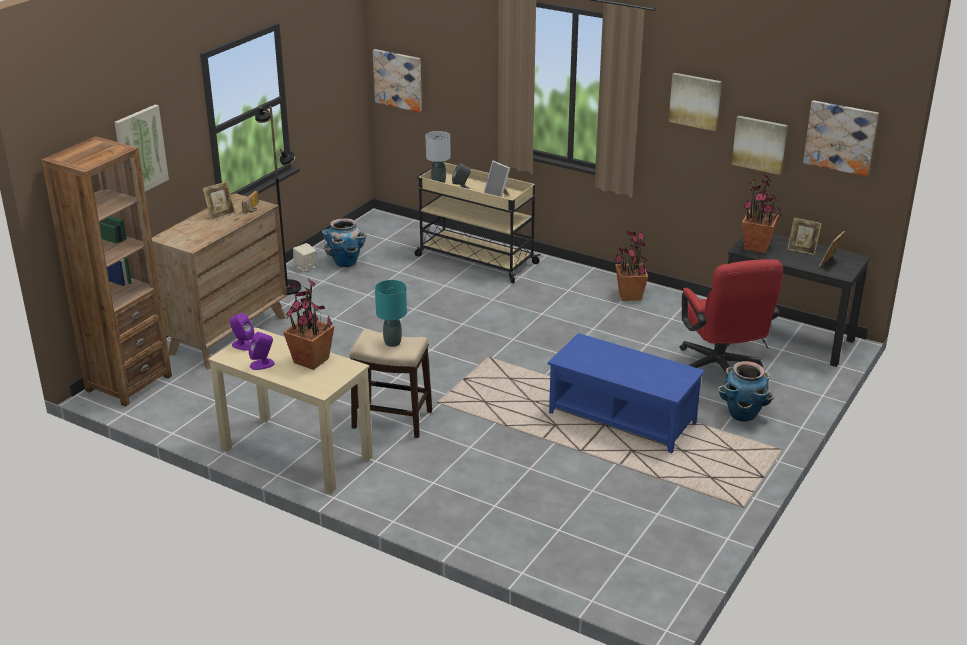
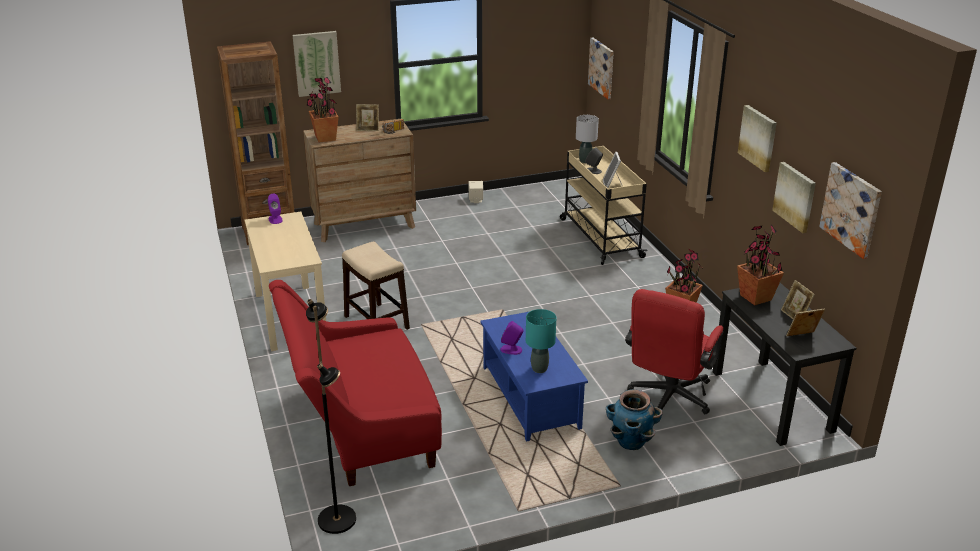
camera: 40 degrees right, 0 degrees up
(262, 364) = (265, 235): purple speaker -> purple speaker (511, 350)
(287, 287) = (444, 209): black floor lamp -> black floor lamp (338, 519)
(311, 361) = (294, 245): potted plant -> potted plant (325, 138)
(345, 262) = (506, 206): planter -> none
(392, 342) = (374, 257): turquoise table lamp -> turquoise table lamp (539, 369)
(525, 513) = (360, 427): none -> red sofa

